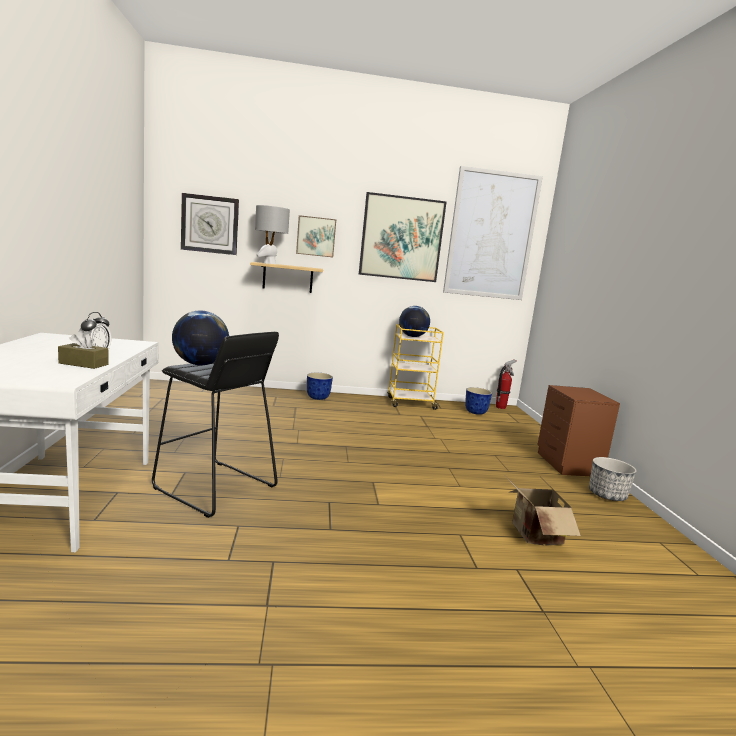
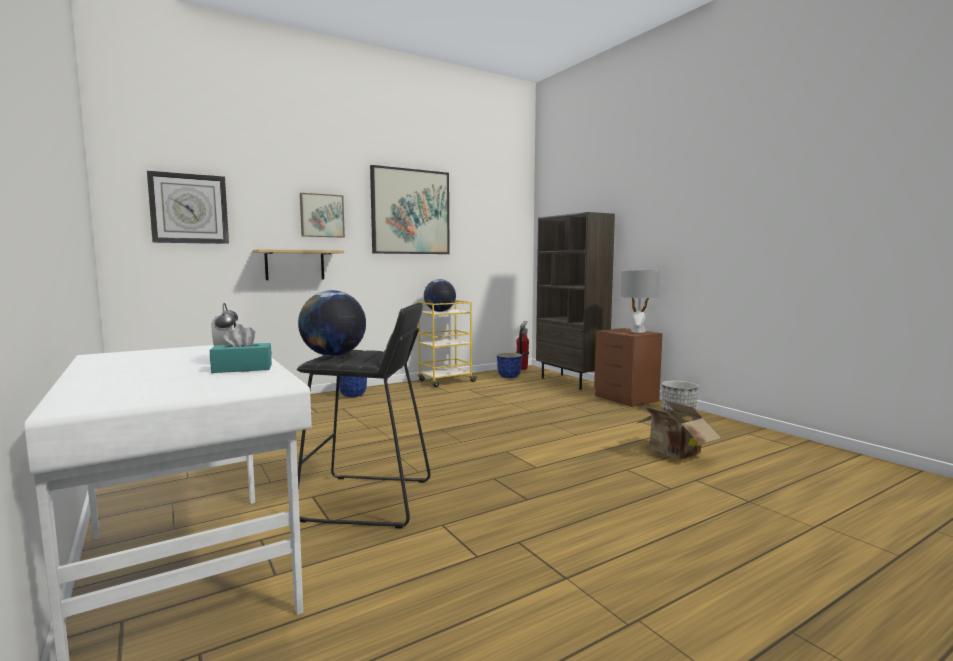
camera: 25 degrees left, 5 degrees down
(83, 364) = (242, 368): brown tissue box -> turquoise tissue box
(269, 263) = (276, 249): grey table lamp -> grey table lamp (638, 331)
(491, 235) = (490, 204): picture -> none
(533, 432) = (571, 382): none -> brown bookcase

